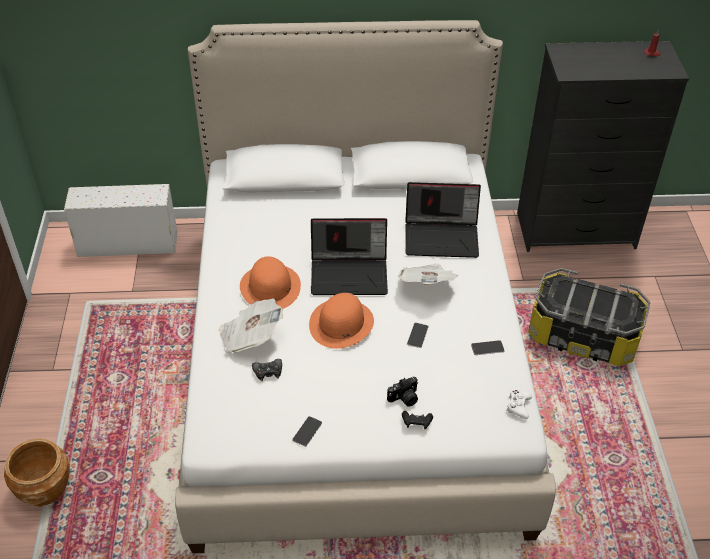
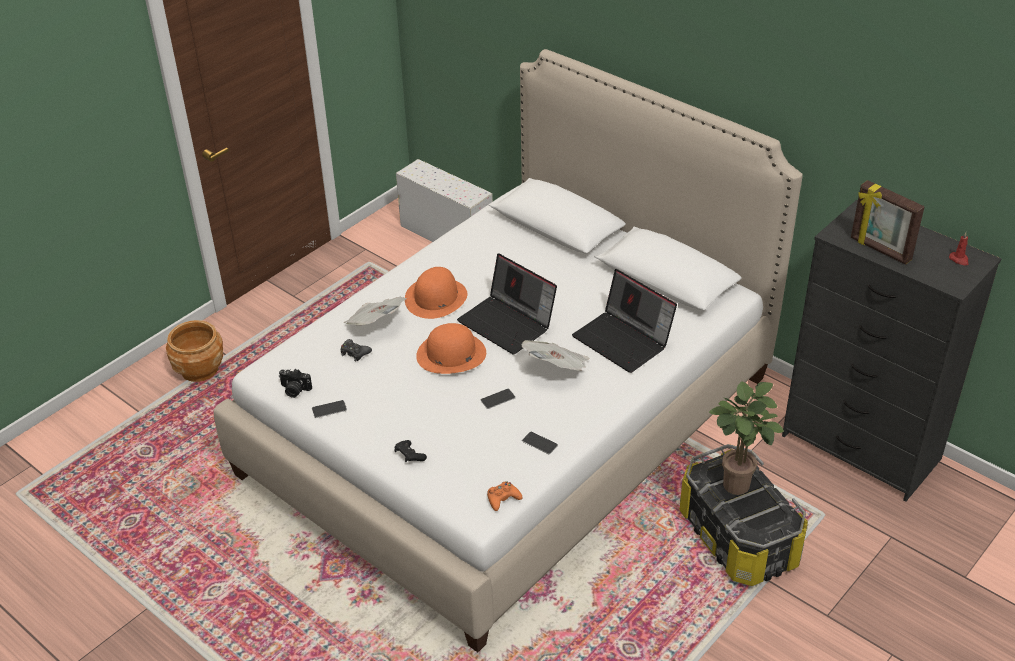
camera: 45 degrees right, 5 degrees down
(404, 399) = (425, 435): camera -> camera (294, 390)
(518, 406) = (503, 499): white game controller -> orange game controller
(583, 300) = (737, 489): none -> potted plant
(605, 70) = (880, 250): none -> picture frame

